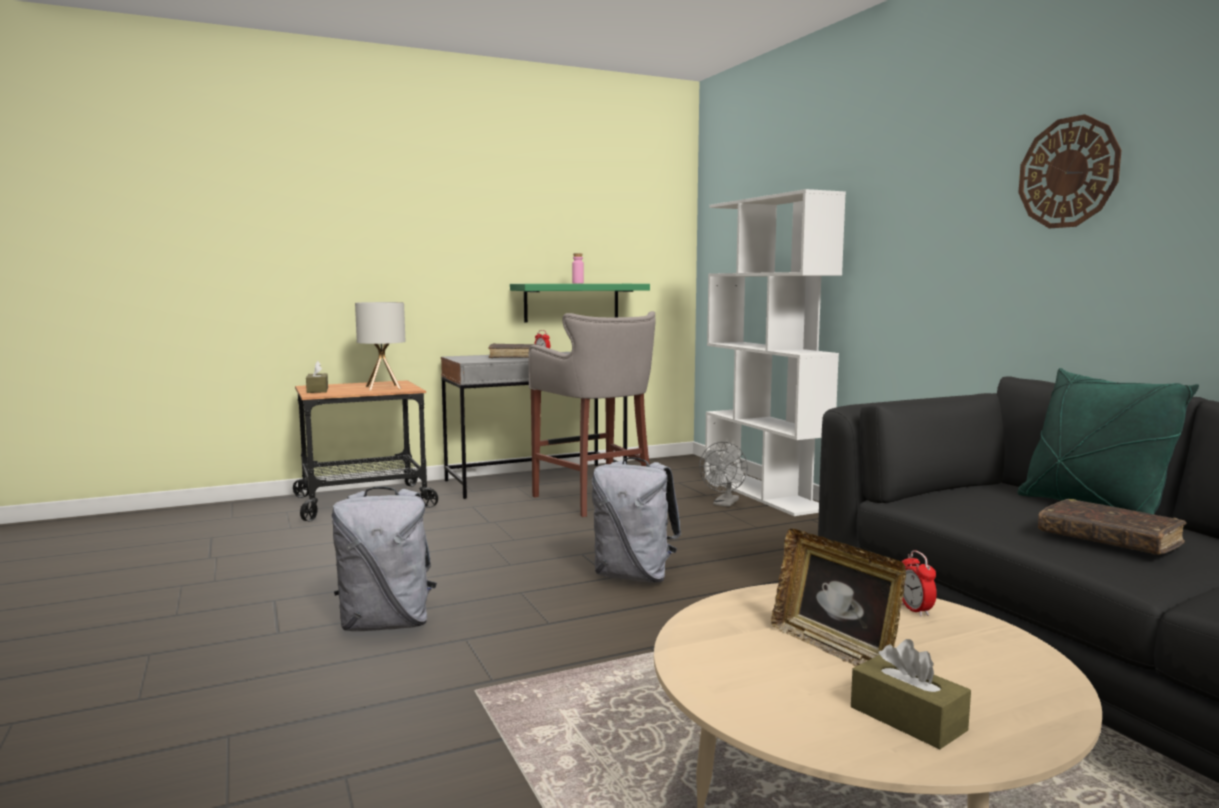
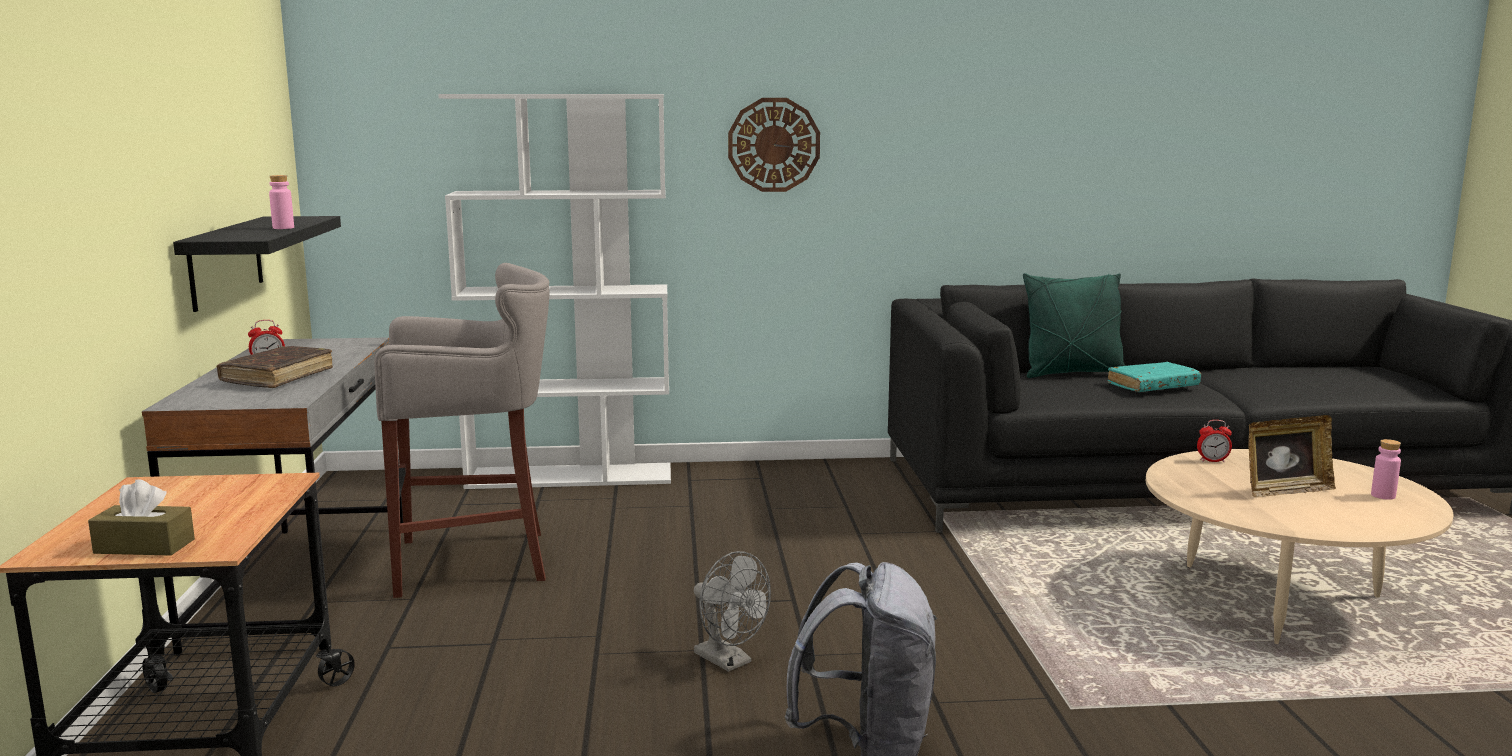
camera: 70 degrees left, 5 degrees up
(383, 387) = (212, 496): table lamp -> none
(571, 302) = (226, 262): green shelf -> black shelf
(634, 576) = (800, 588): grey backpack -> none
(724, 504) = (587, 501): grey fan -> grey fan (729, 661)
(907, 718) = (1383, 496): brown tissue box -> pink bottle
(1068, 173) = (932, 105): wall clock -> wall clock (774, 145)
(1108, 539) = (1152, 386): brown book -> turquoise book

